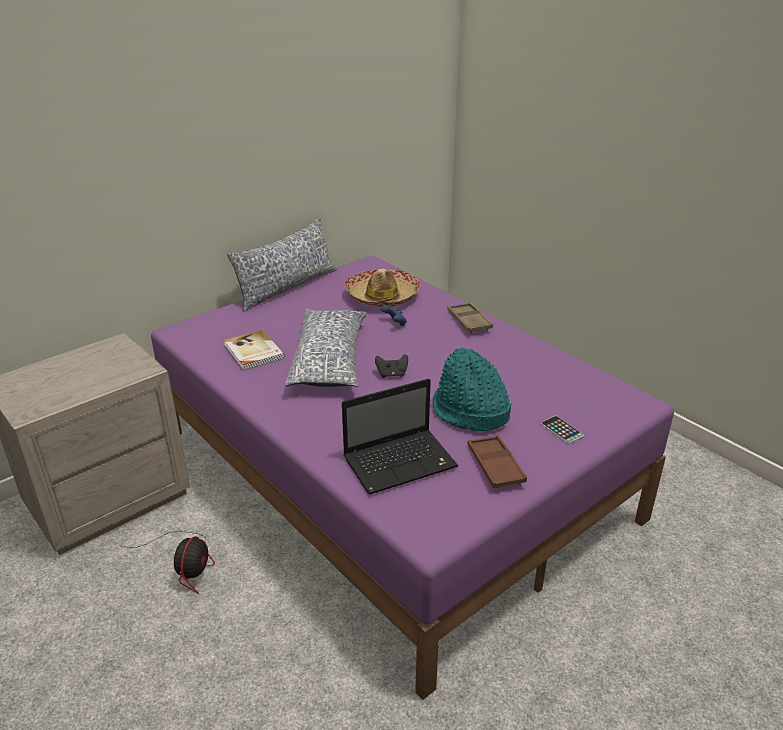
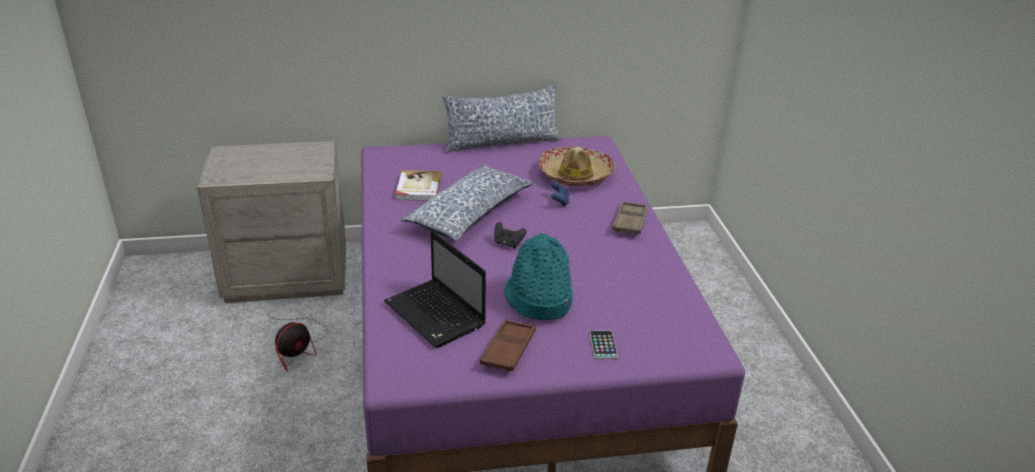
camera: 30 degrees right, 0 degrees up
(401, 462) = (436, 315): laptop -> laptop turned 45 degrees clockwise

